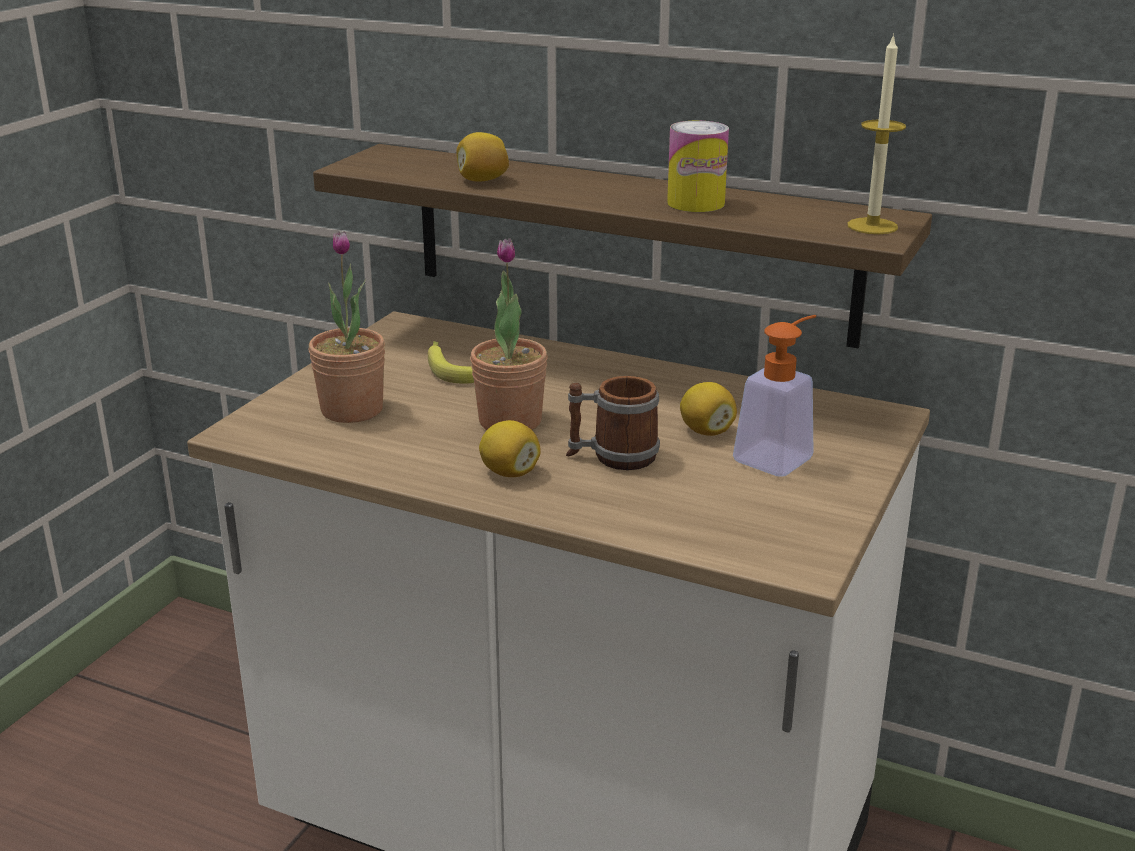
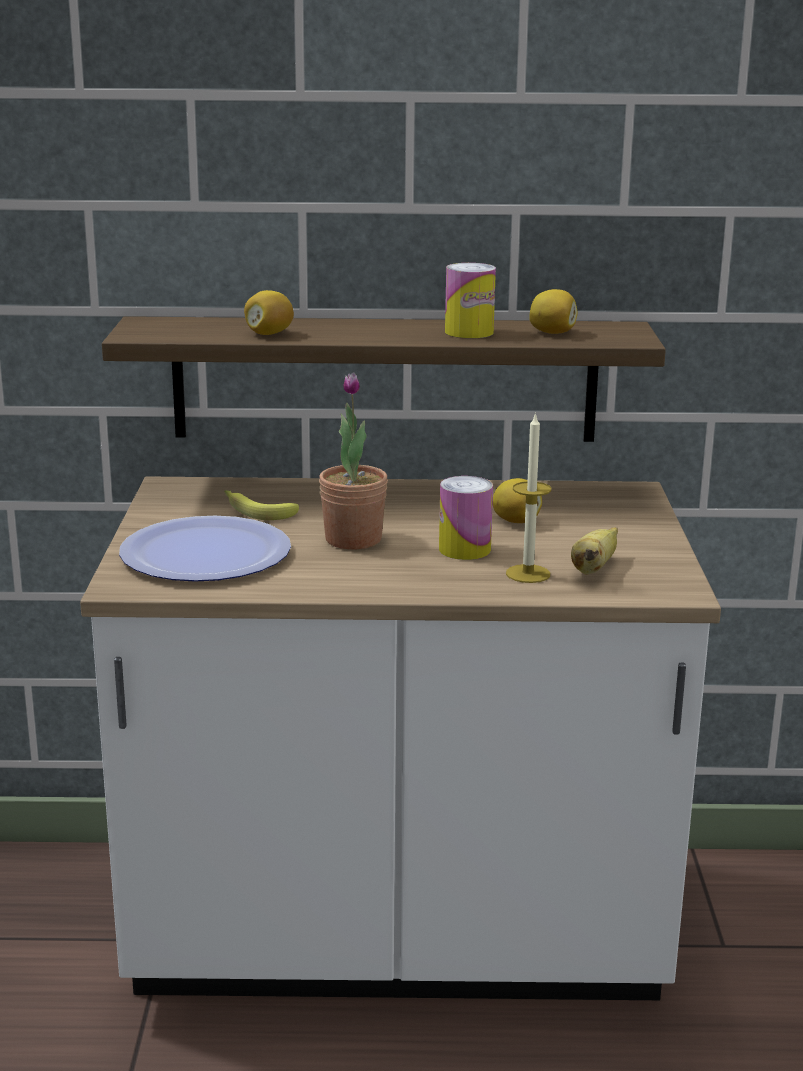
camera: 25 degrees left, 5 degrees down
(352, 410) = (206, 553): potted plant -> plate
(509, 472) = (396, 573): lemon -> lemon (552, 332)
(612, 457) = (464, 549): mug -> can
(731, 511) = (593, 568): none -> banana
(780, 455) = (588, 527): soap dispenser -> none
(872, 226) = (620, 333): candle -> candle (528, 574)

